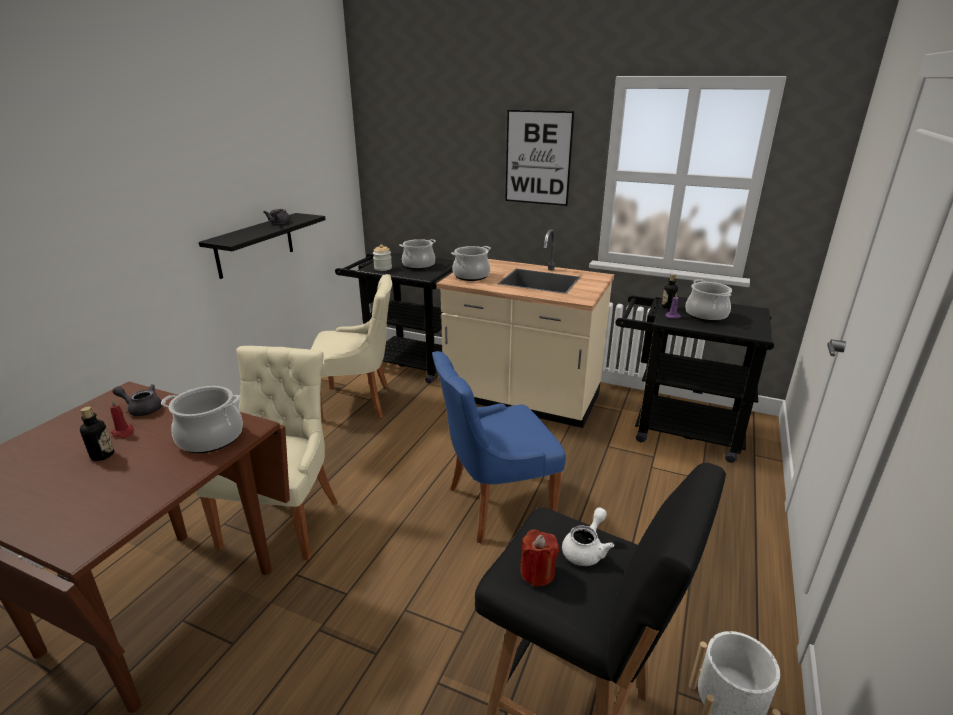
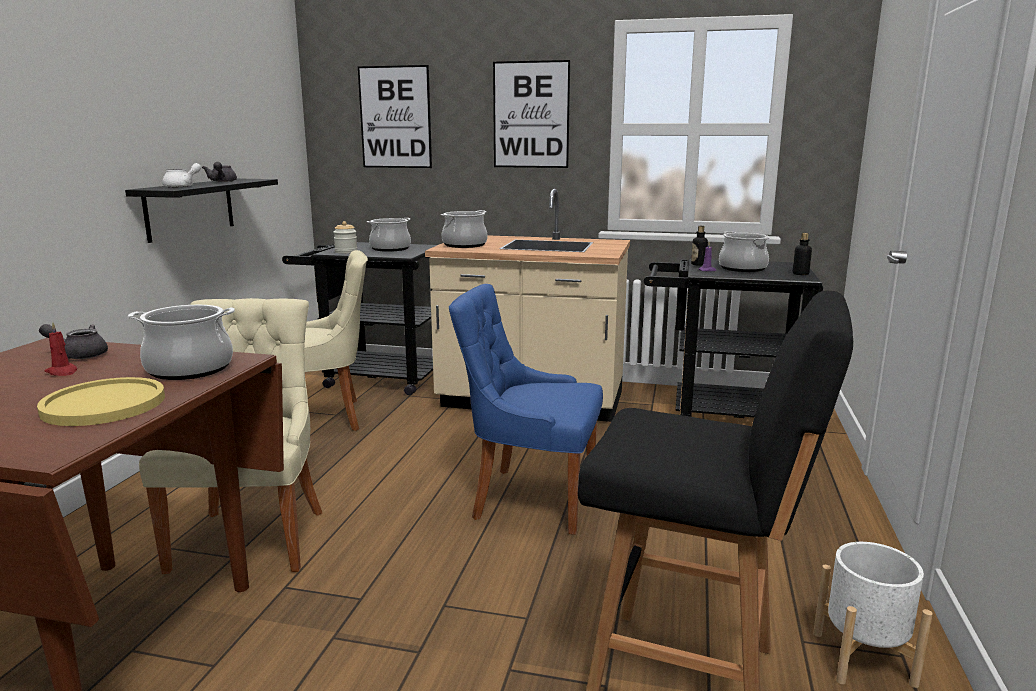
camera: 10 degrees left, 10 degrees down
(102, 455) = (42, 389): bottle -> bottle (800, 274)
(136, 482) = (104, 404): none -> yellow plate
(427, 153) = (395, 117): none -> picture
(496, 505) = (530, 498): blue chair -> blue chair turned 45 degrees clockwise
(537, 573) = (649, 446): red candle -> none
(586, 549) = (696, 427): white teapot -> white teapot (183, 186)

